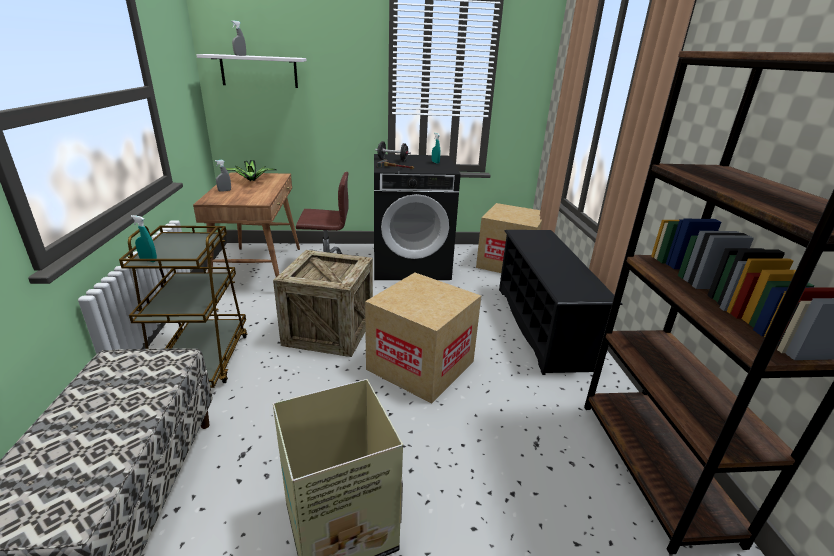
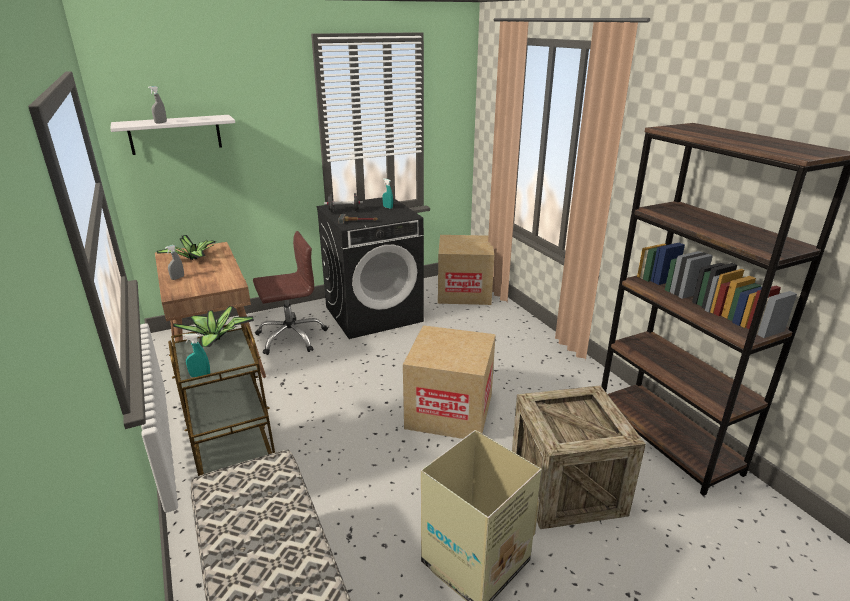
camera: 20 degrees left, 0 degrees up
(195, 236) = (216, 339): none -> potted plant
(329, 331) = (342, 402): crate -> crate (566, 487)
(541, 325) = (527, 347): black shoe rack -> none

